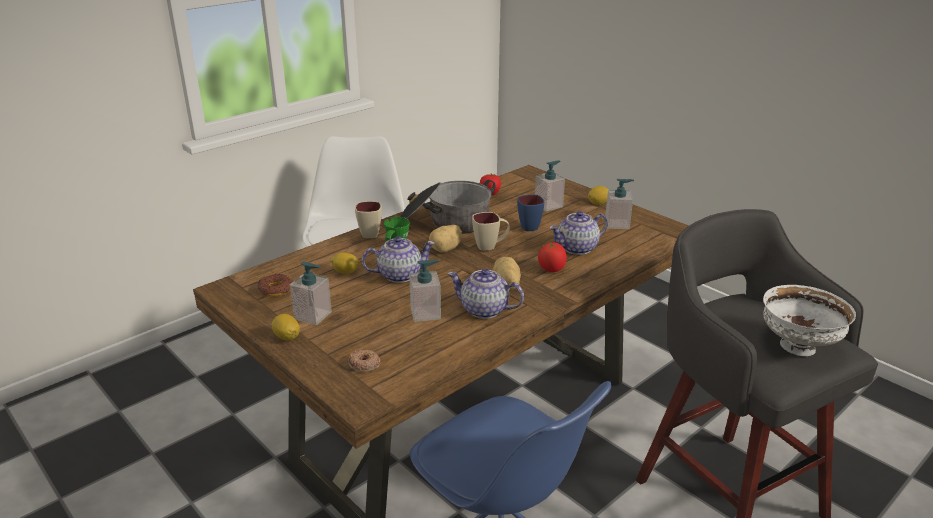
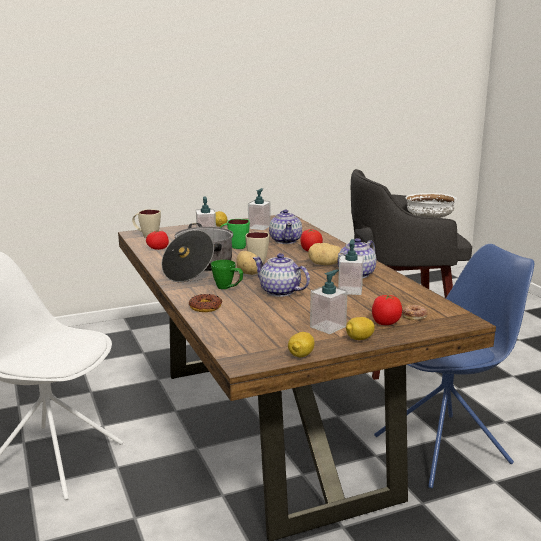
camera: 70 degrees left, 10 degrees down
(276, 289) = (267, 338): donut -> donut (205, 307)
(334, 347) = (385, 323): none -> tomato
(345, 272) = (257, 309): lemon -> lemon (301, 355)
(370, 232) = (185, 294): beige mug -> beige mug (147, 236)
(399, 275) = (280, 292): teapot -> teapot turned 60 degrees counterclockwise
(528, 225) = (234, 247): blue mug -> green mug

